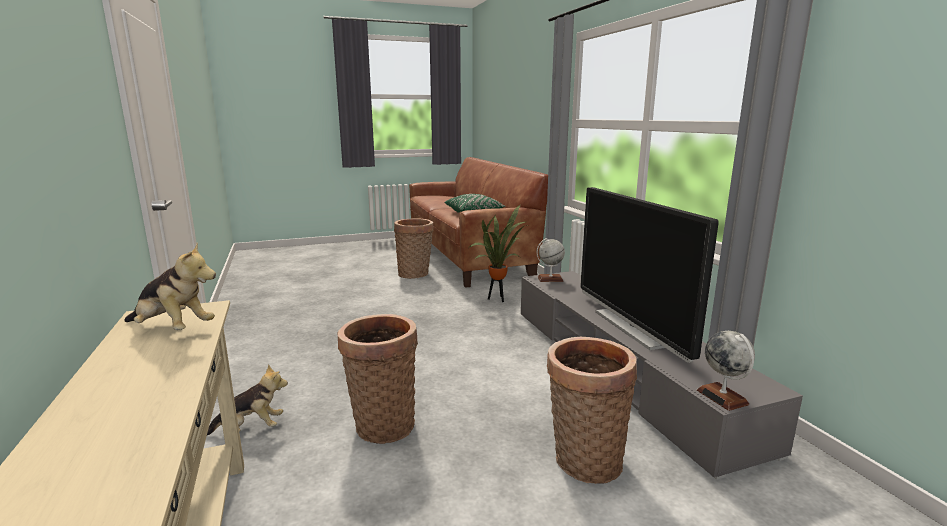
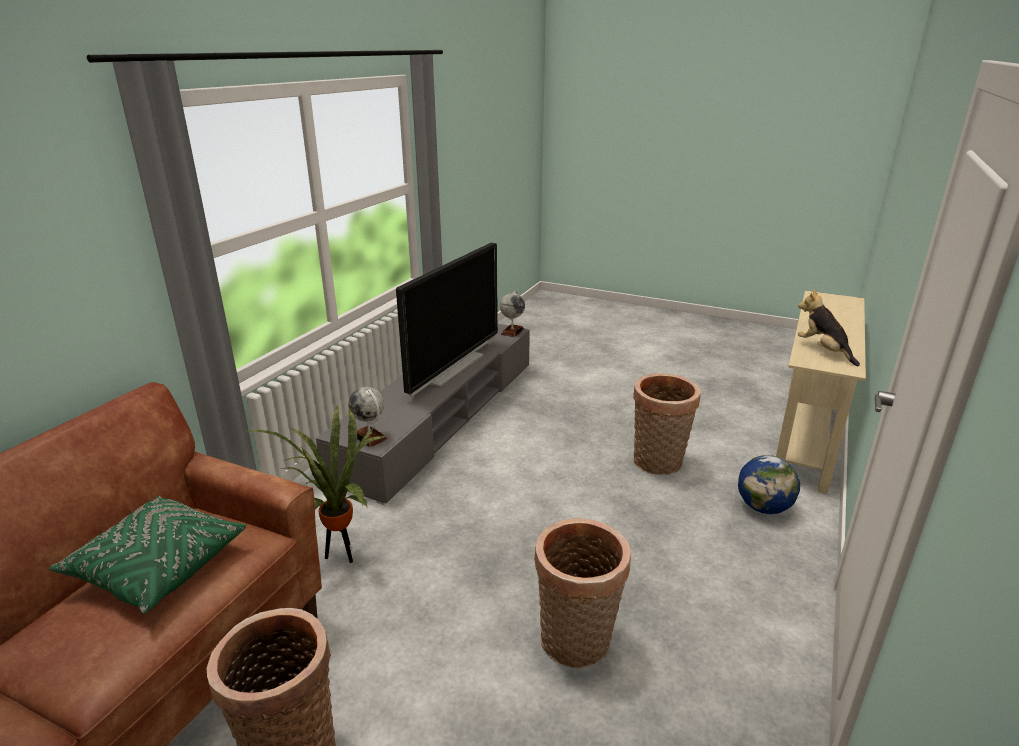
camera: 135 degrees left, 10 degrees up
(250, 429) = (763, 507): plush toy -> globe
(583, 459) = (567, 395): basket -> basket (576, 644)

